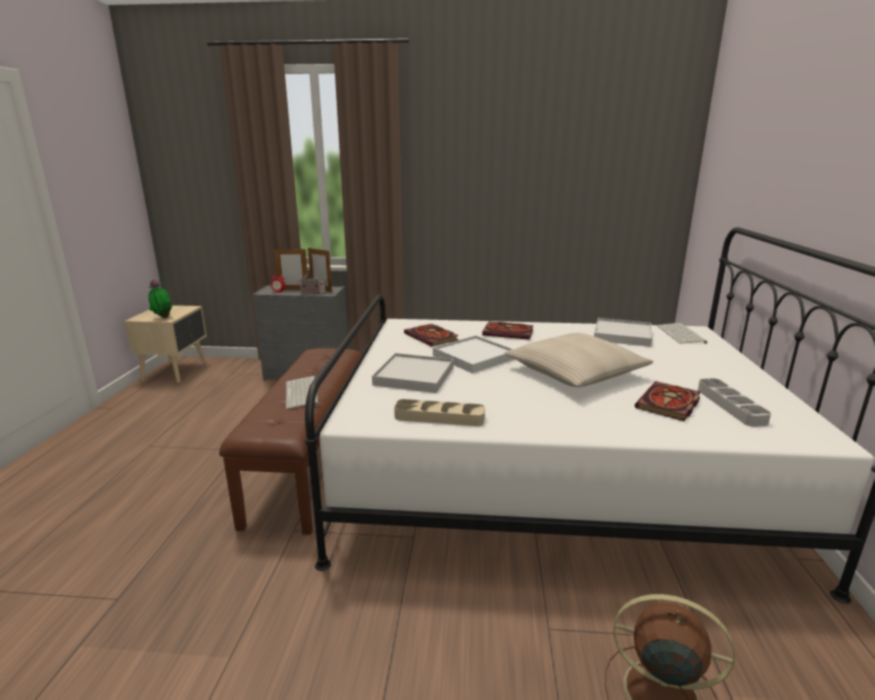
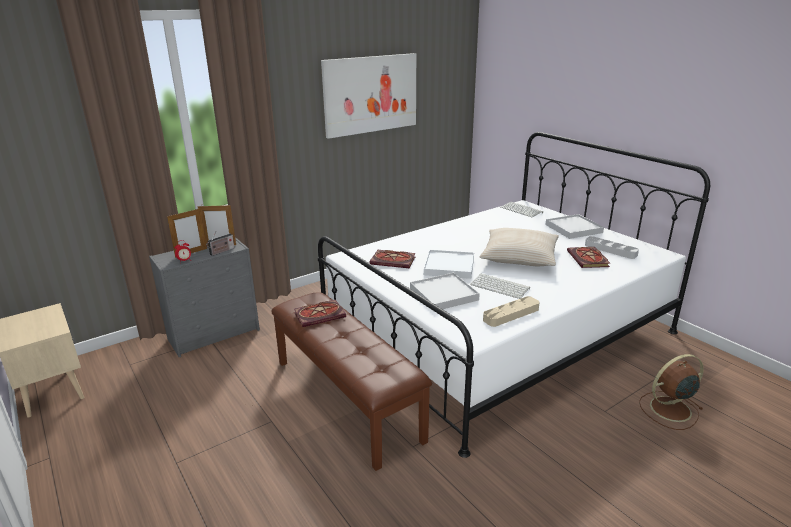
camera: 40 degrees left, 5 degrees up
(163, 317) = (44, 331): potted plant -> none
(303, 393) = (356, 341): keyboard -> keyboard (501, 286)
(509, 333) = (433, 240): book -> book (320, 314)
(529, 165) = (370, 94): none -> picture
(622, 335) = (495, 220): white tray -> white tray (573, 229)

